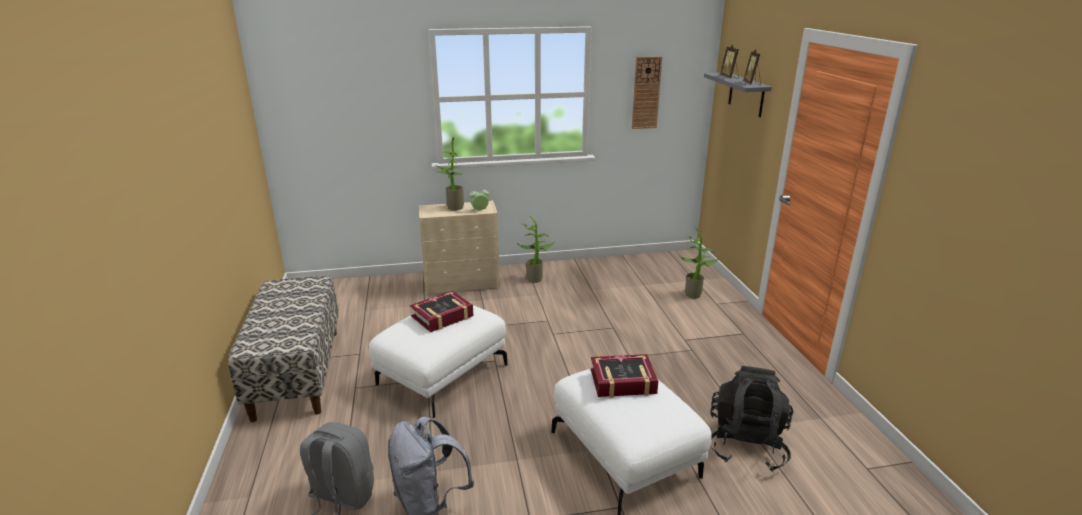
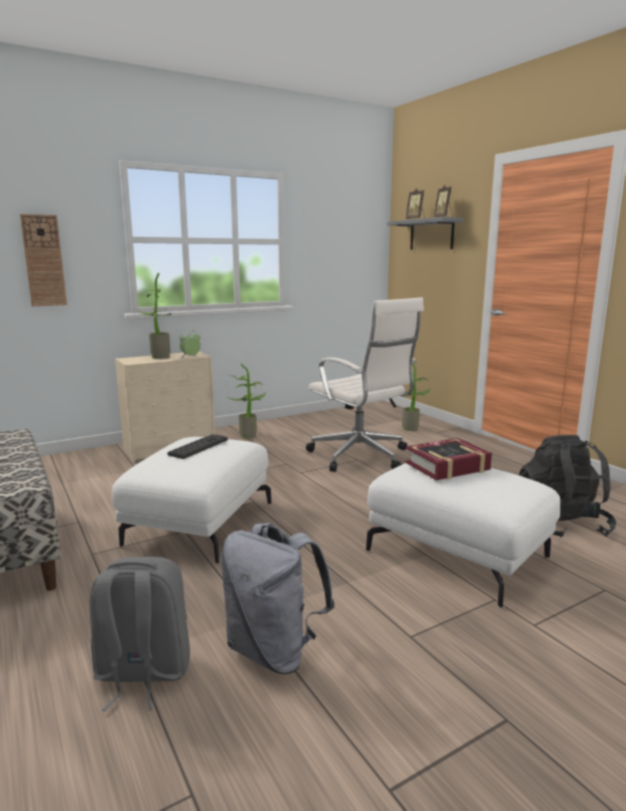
camera: 20 degrees left, 10 degrees down
(442, 316) = (198, 447): book -> keyboard
(619, 324) = (361, 457): none -> white office chair
(646, 93) = (334, 243): wall clock -> wall clock (44, 261)

